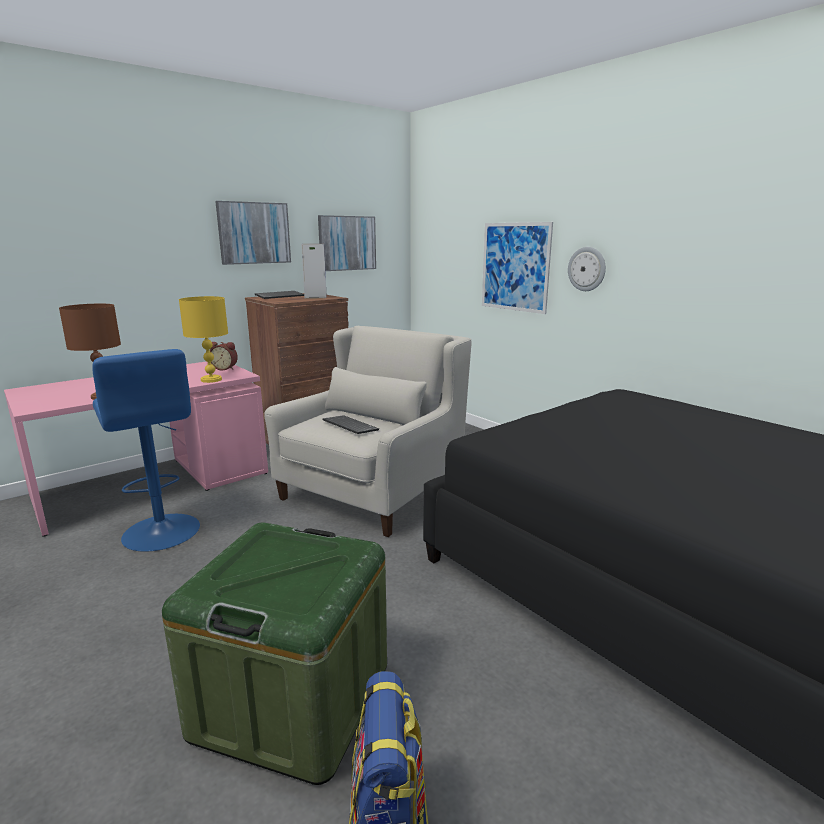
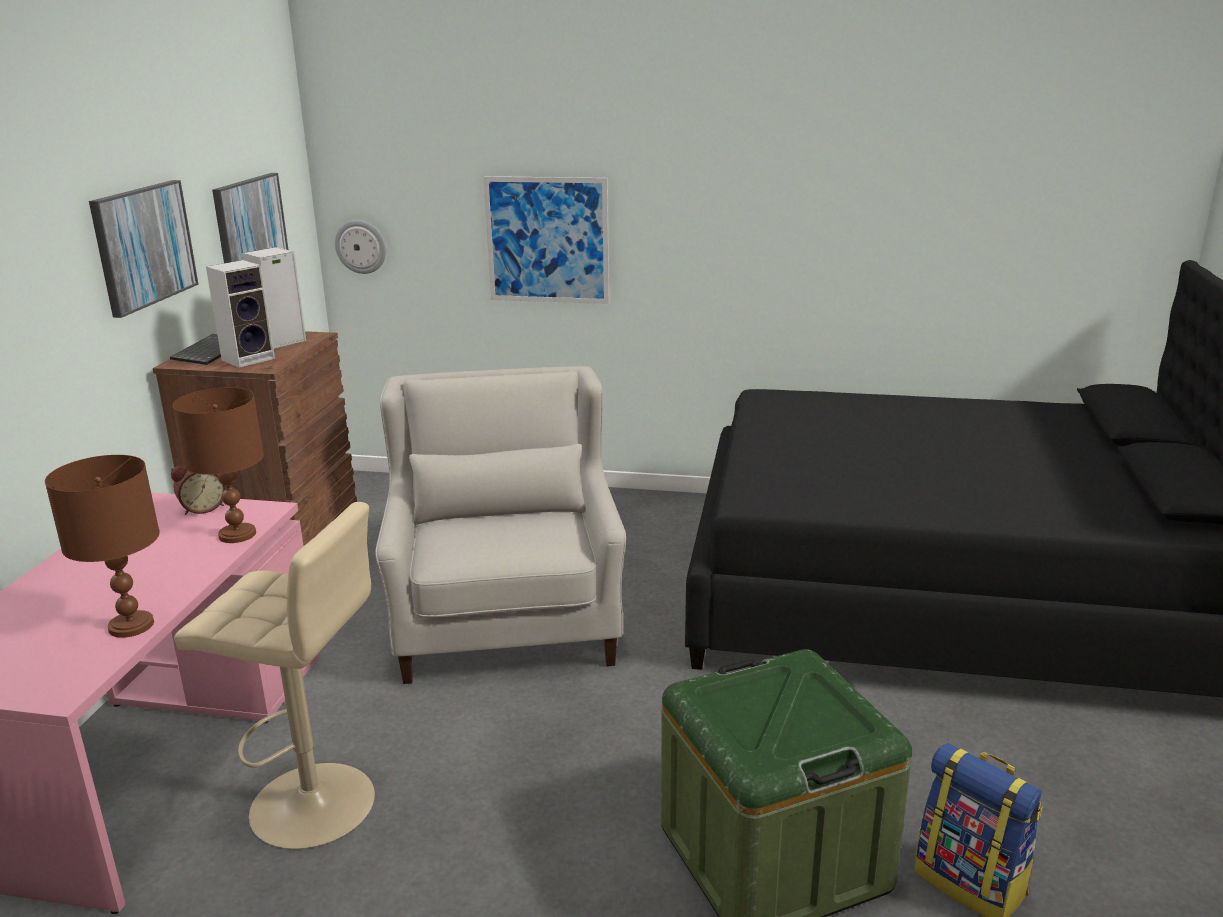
camera: 40 degrees left, 5 degrees up
(161, 532) = (313, 806): blue stool -> beige stool
(211, 379) = (236, 534): yellow table lamp -> brown table lamp
(284, 299) = (249, 358): none -> speaker
(348, 426) = (507, 537): keyboard -> none
(587, 269) = (668, 240): wall clock -> wall clock (361, 246)

